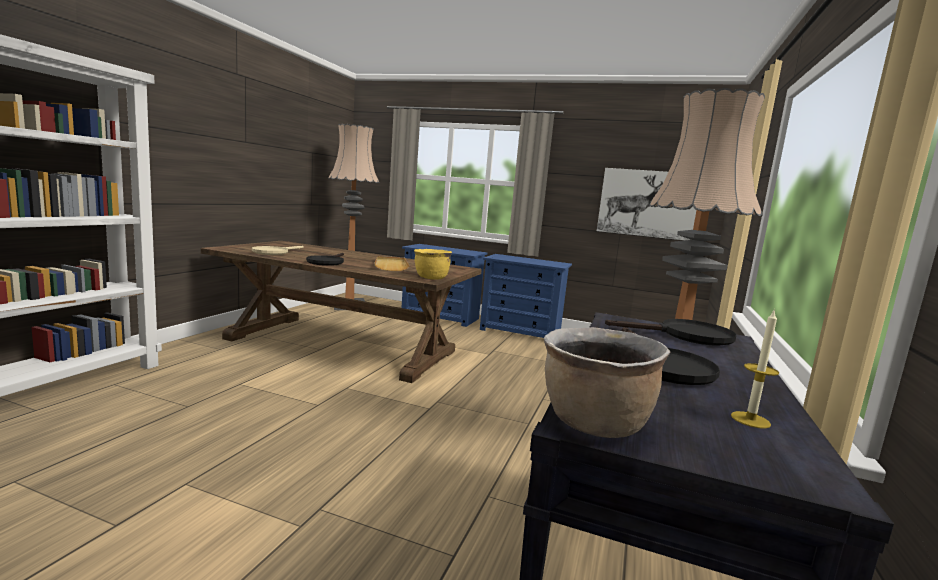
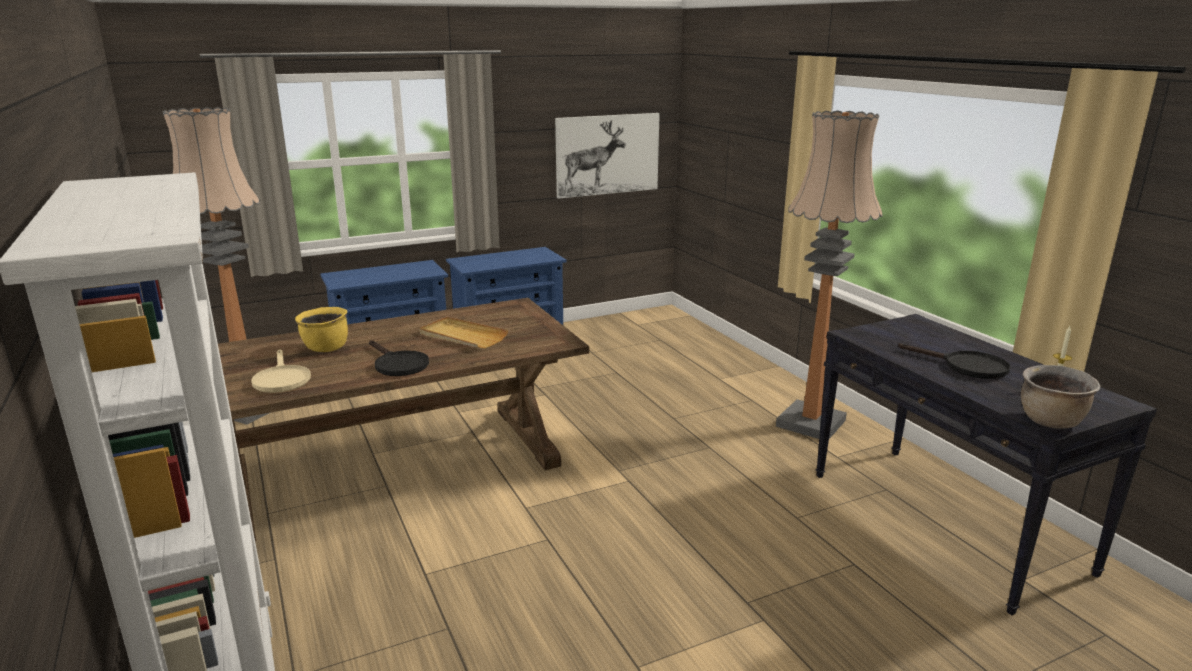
camera: 45 degrees left, 10 degrees up
(431, 278) = (555, 338): yellow cooking pot -> yellow cooking pot (326, 348)
(686, 336) = (907, 331): black frying pan -> none

